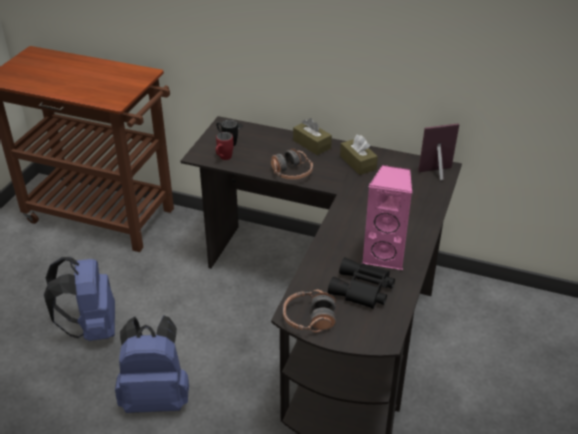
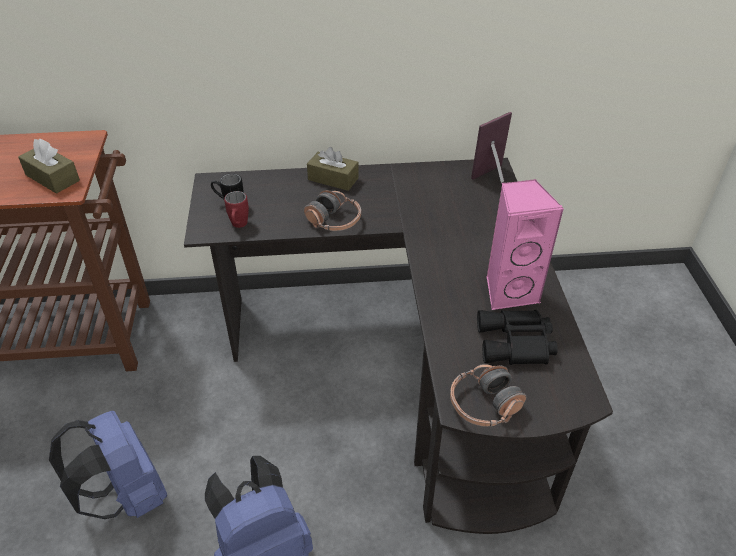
camera: 25 degrees left, 5 degrees up
(358, 163) = (400, 187): brown tissue box -> brown tissue box (52, 178)

